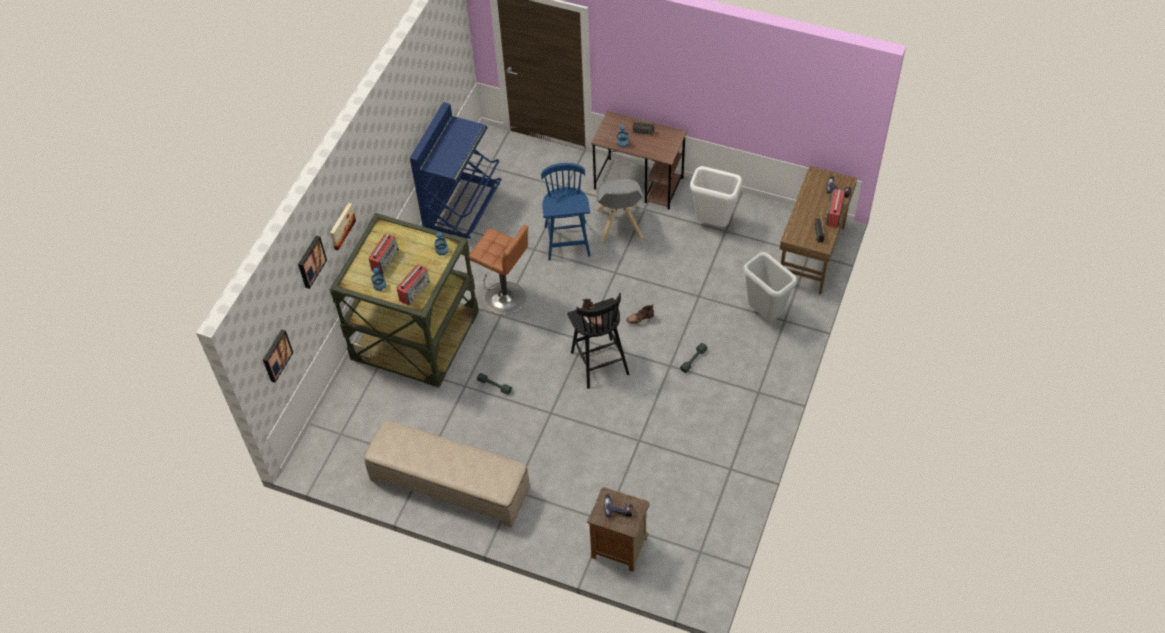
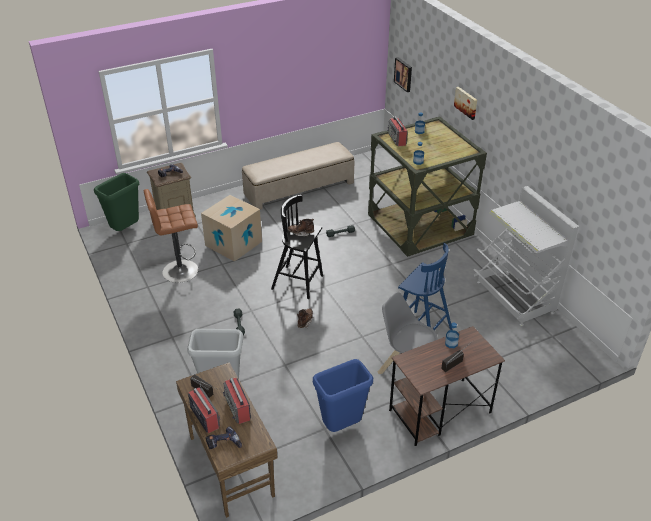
camera: 130 degrees right, 15 degrees down
(310, 261) = (441, 72): picture -> none
(385, 260) = (438, 141): radio -> radio (238, 408)
(464, 212) = (512, 297): blue shoe rack -> white shoe rack
(505, 298) = (404, 273): brown stool -> brown stool (180, 271)
(601, 458) = (233, 243): none -> cardboard box
(683, 576) = (125, 229): none -> green trash can
(713, 223) = (341, 427): white trash can -> blue trash can

